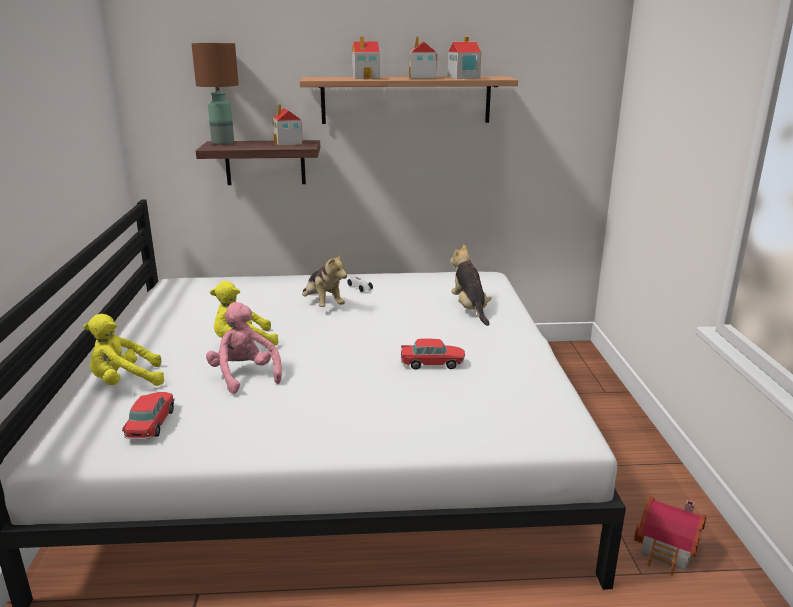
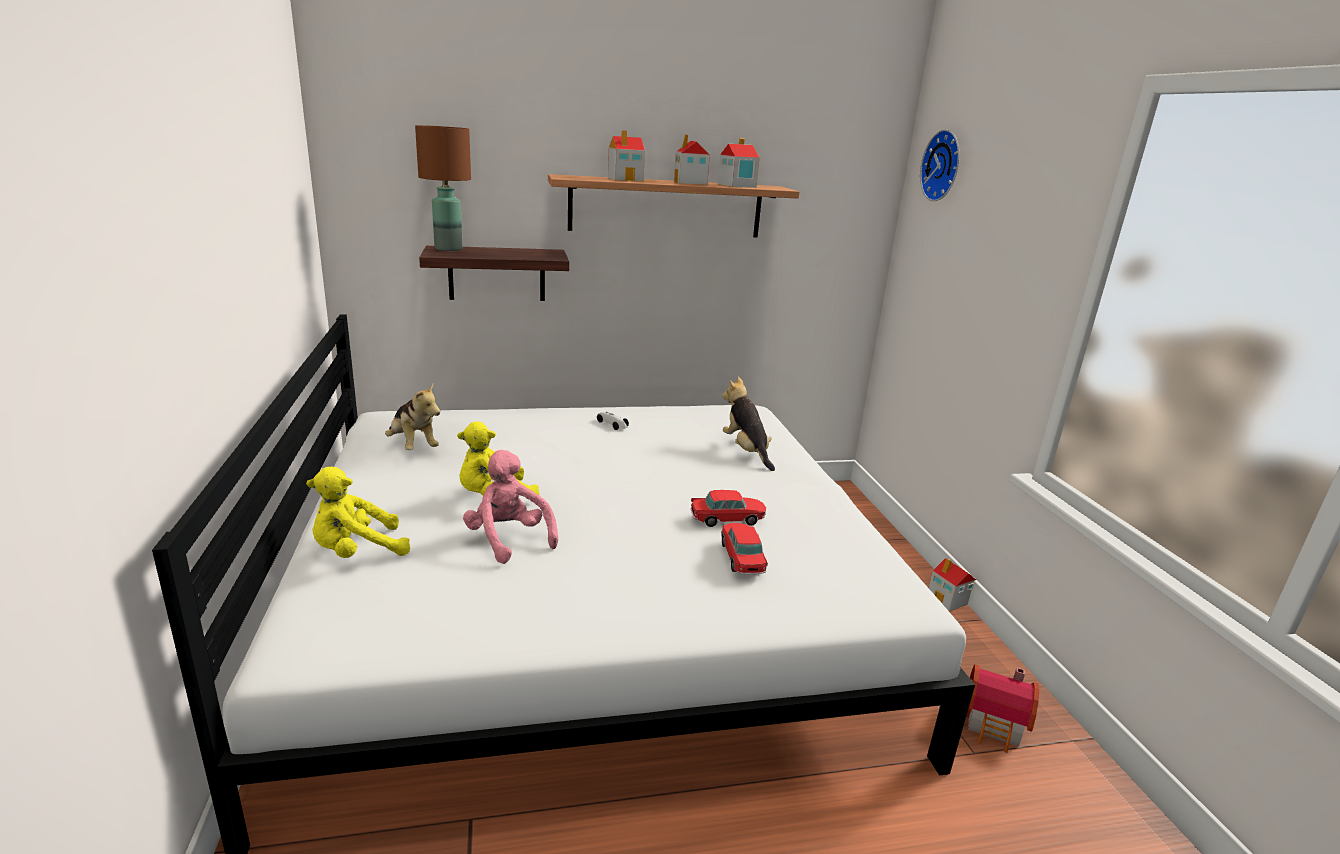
camera: 10 degrees left, 0 degrees up
(151, 424) = (408, 608): toy car -> toy car (741, 557)
(288, 143) = (529, 252): toy house -> toy house (948, 599)
(323, 304) = (576, 445): plush toy -> plush toy (413, 446)
(652, 49) = (944, 166): none -> wall clock

